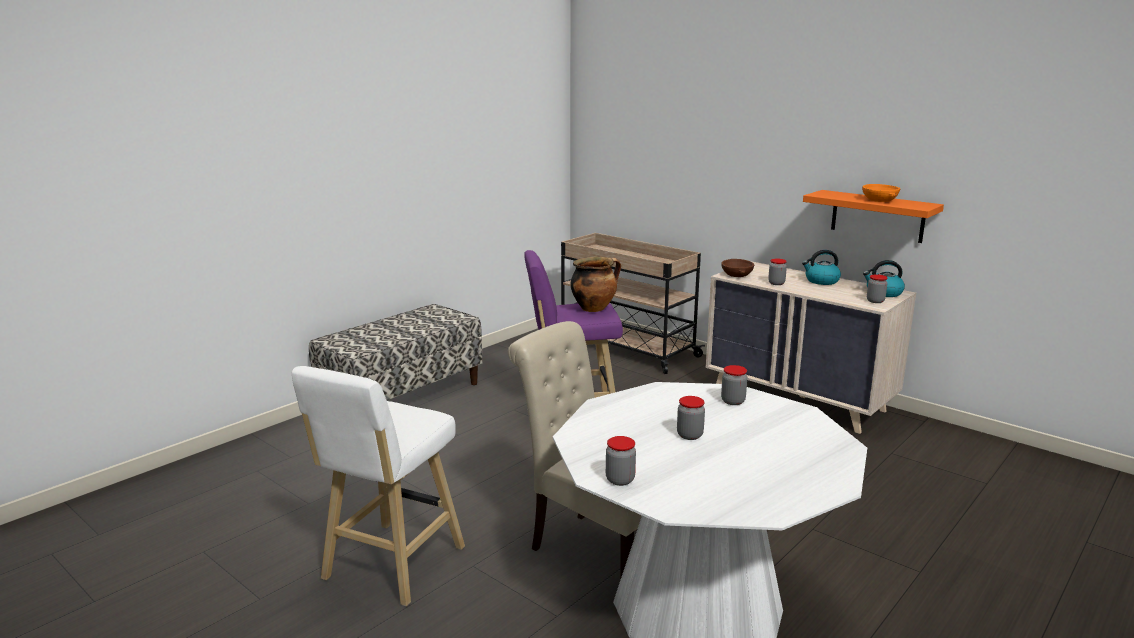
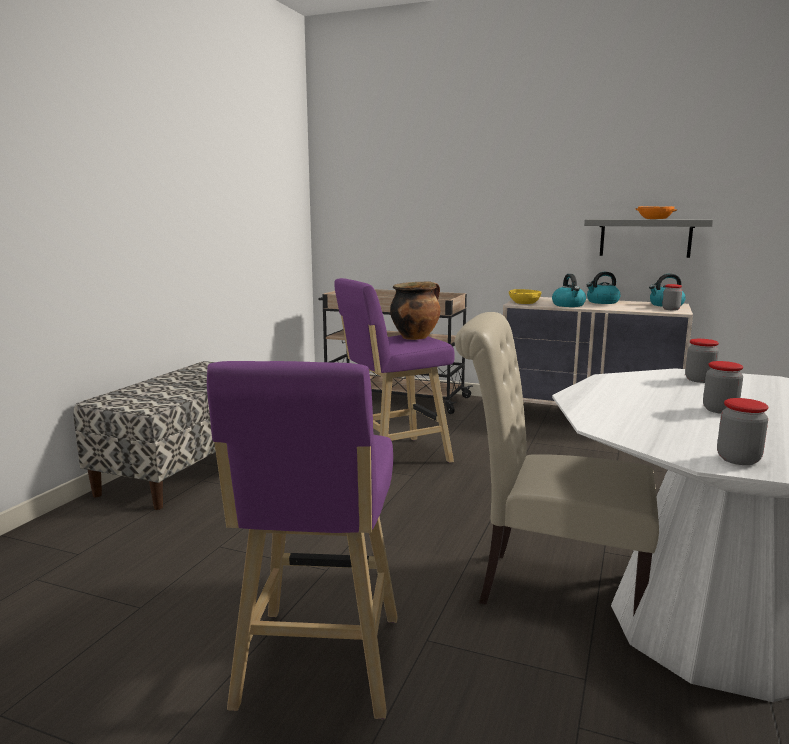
camera: 20 degrees left, 5 degrees down
(390, 566) = (318, 667): white stool -> purple stool
(737, 274) = (525, 303): brown bowl -> yellow bowl
(776, 283) = (569, 305): jar -> kettle
(877, 216) = (645, 238): orange shelf -> grey shelf

